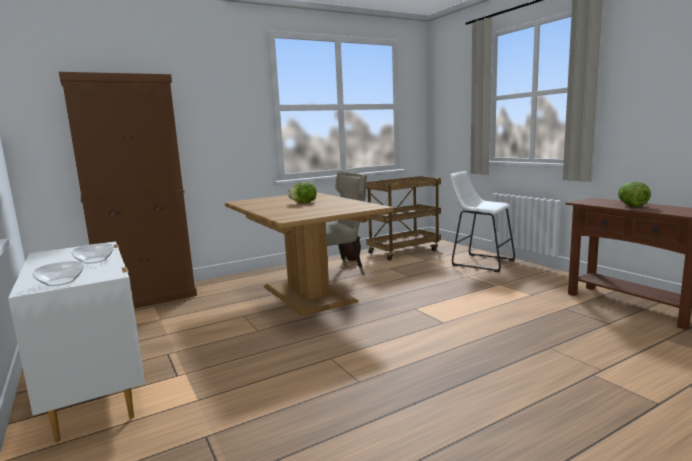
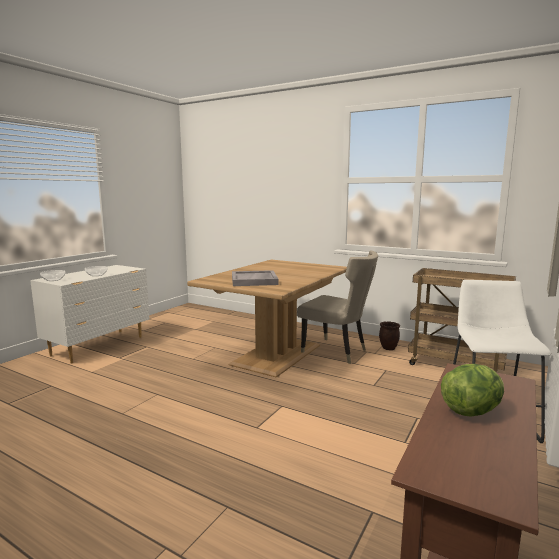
camera: 60 degrees right, 0 degrees up
(148, 298) = (225, 316): brown cabinet -> none
(303, 202) = (281, 272): lettuce -> none
(324, 208) = (254, 281): none -> grey tray

